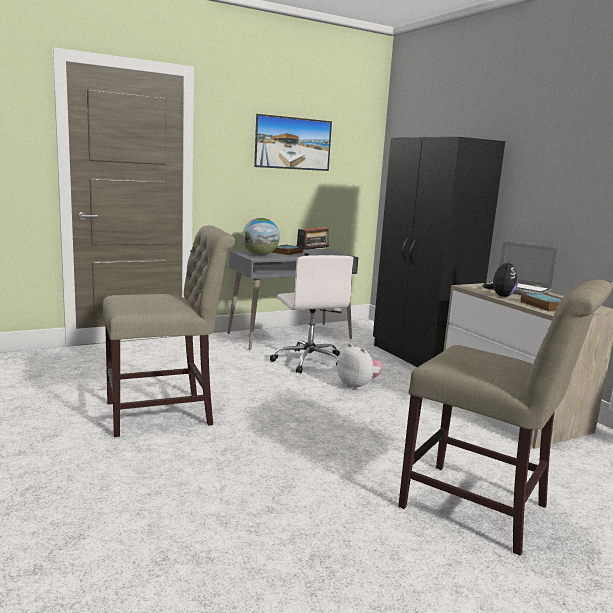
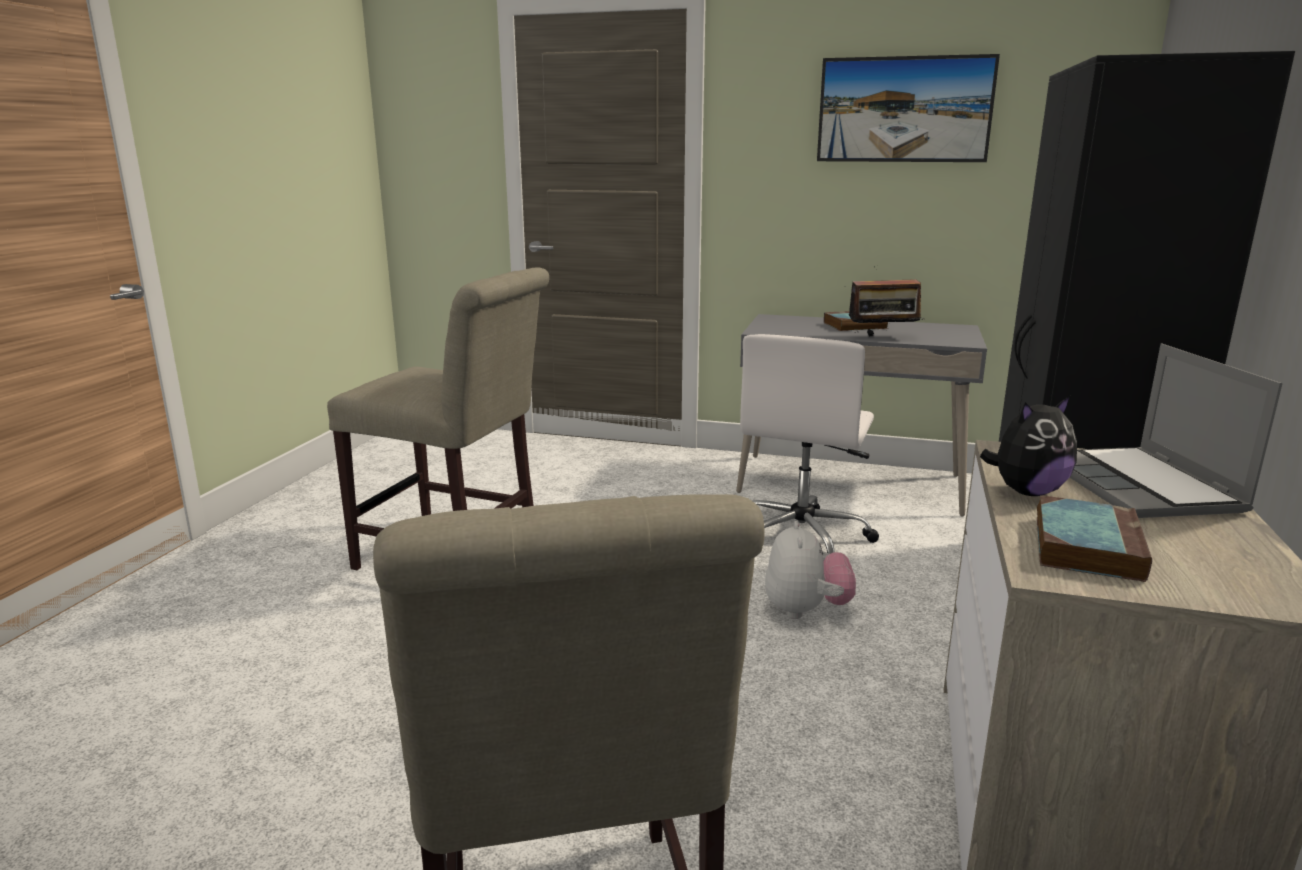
camera: 45 degrees right, 5 degrees up
(260, 255) = (787, 326): globe -> none

